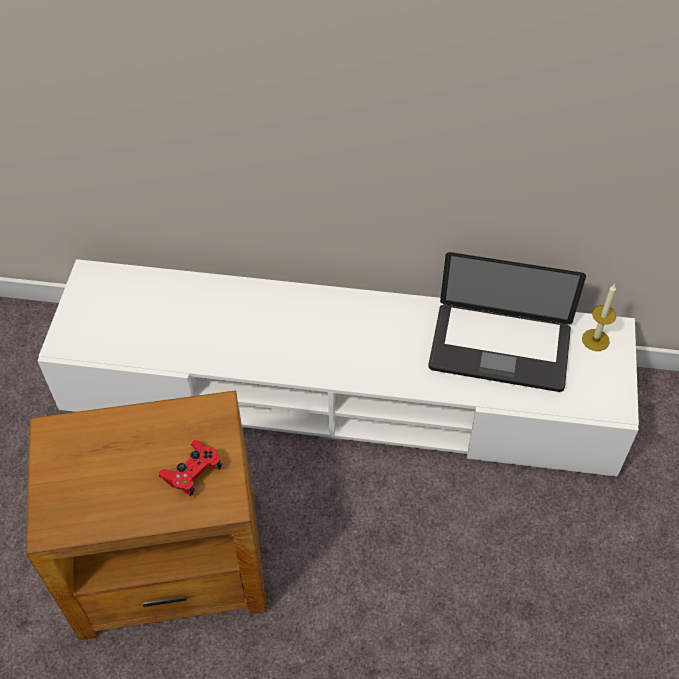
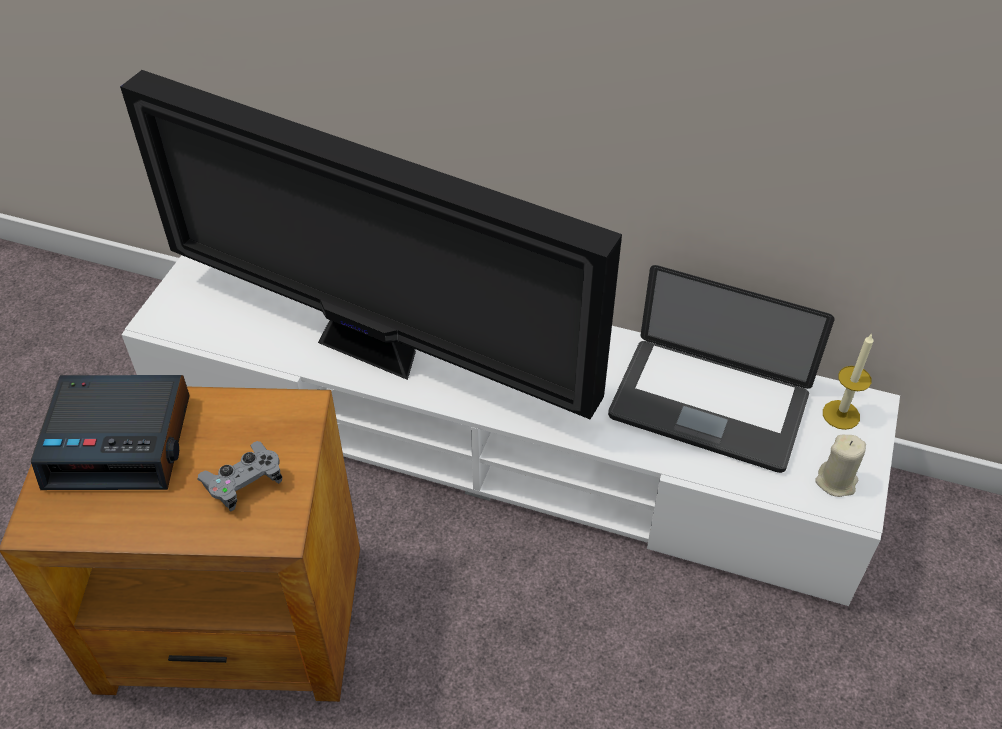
camera: 10 degrees right, 5 degrees down
(90, 456) = (121, 441): none -> alarm clock
(193, 473) = (244, 483): red game controller -> grey game controller
(242, 346) = (376, 354): none -> television
(600, 392) = (836, 481): none -> beige candle

